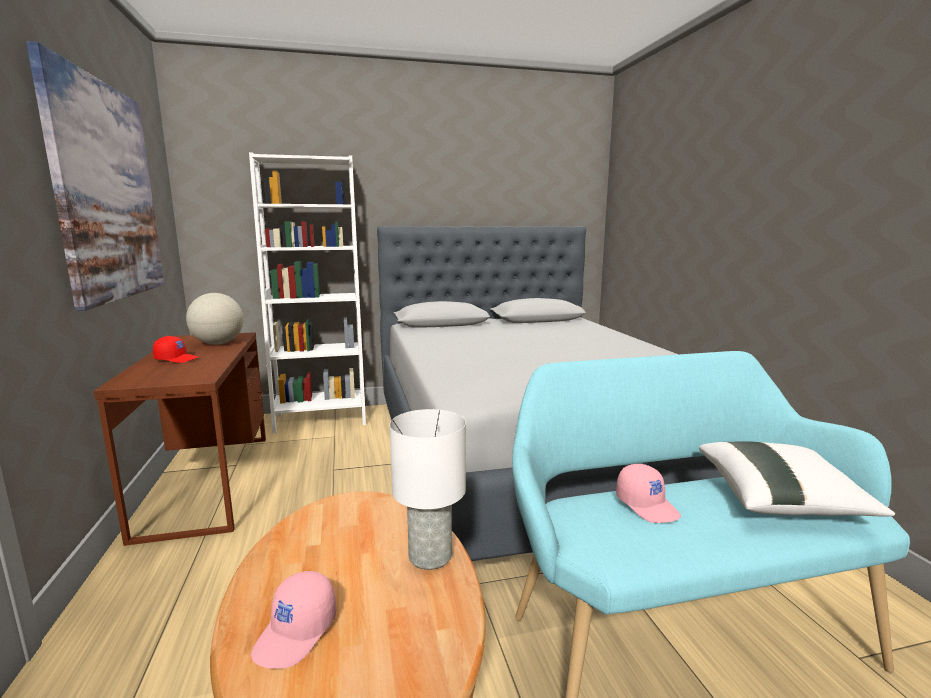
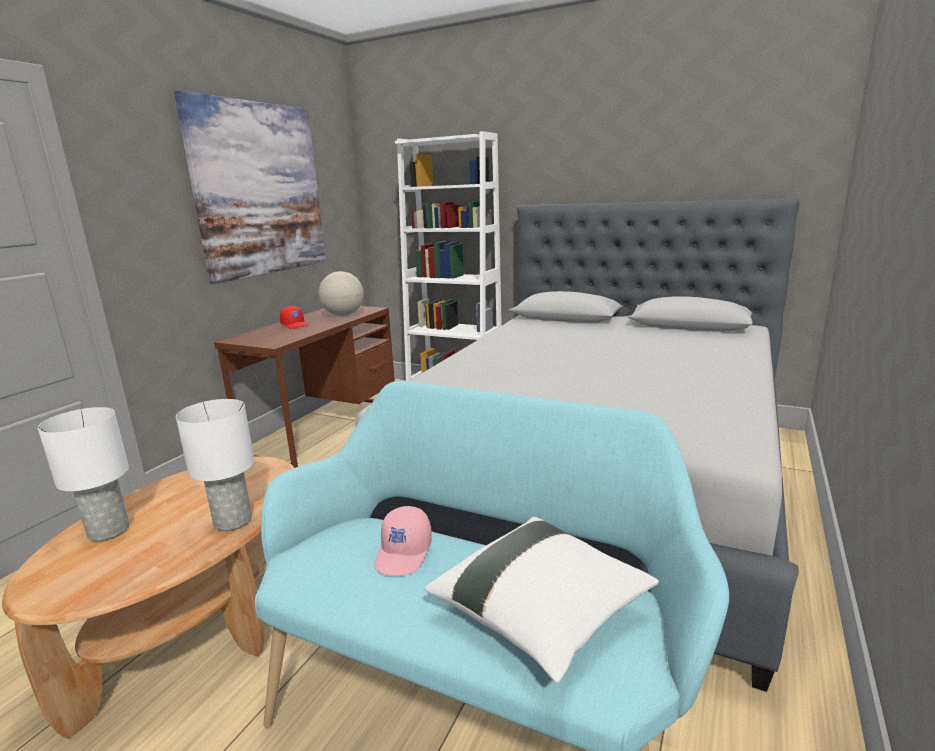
camera: 40 degrees right, 5 degrees up
(297, 633) = (109, 531): pink cap -> white table lamp

